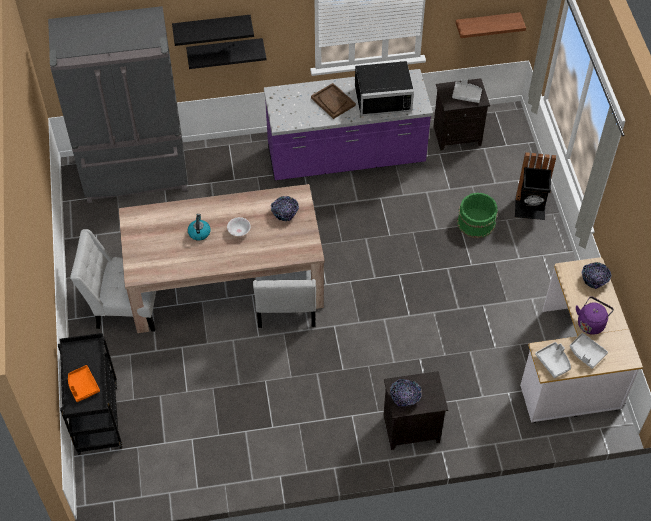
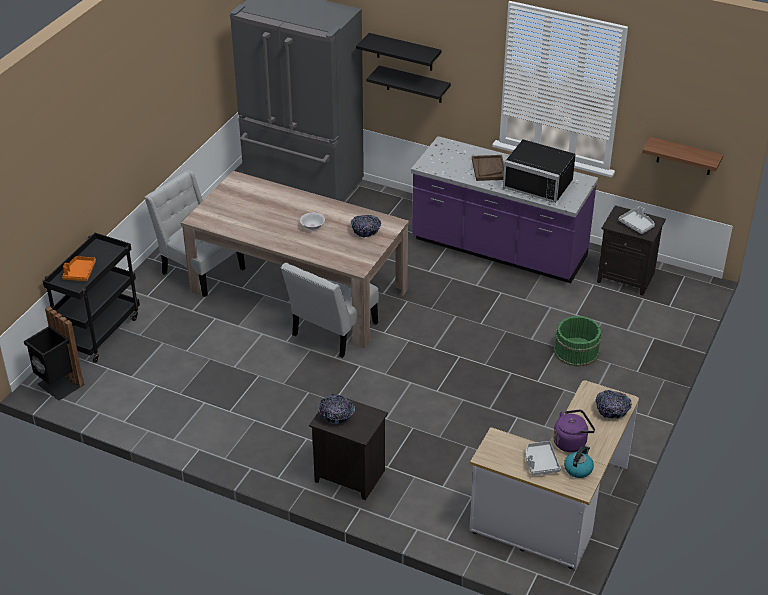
camera: 35 degrees right, 15 degrees down
(199, 232) = (279, 213): kettle -> kettle (578, 469)
(530, 209) = (643, 366): black trash can -> black trash can (58, 385)
(553, 362) = (499, 453): grey tray -> none

